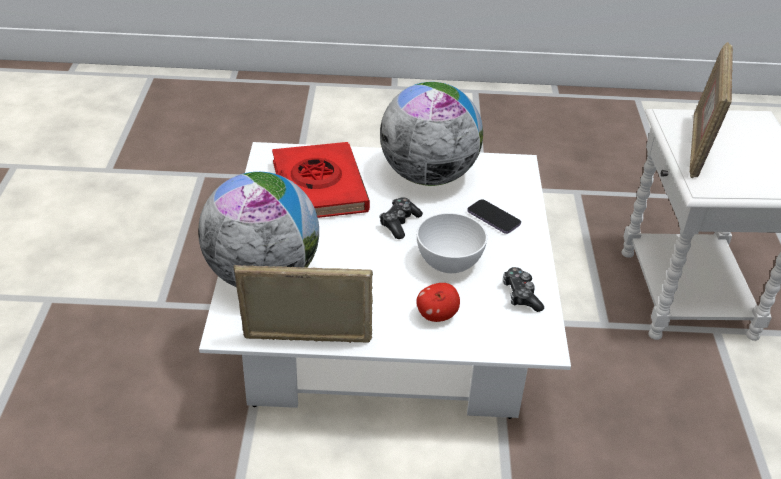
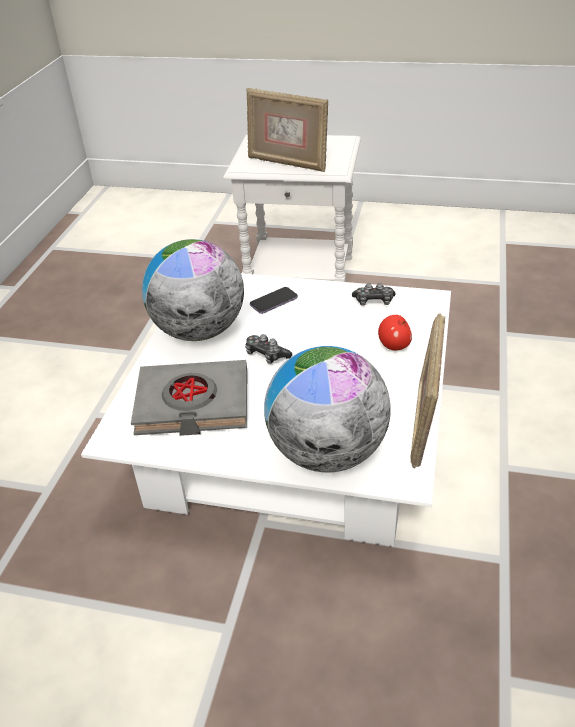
camera: 75 degrees left, 0 degrees up
(318, 188) = (193, 404): red book -> grey book
(448, 262) = (328, 332): white bowl -> none

